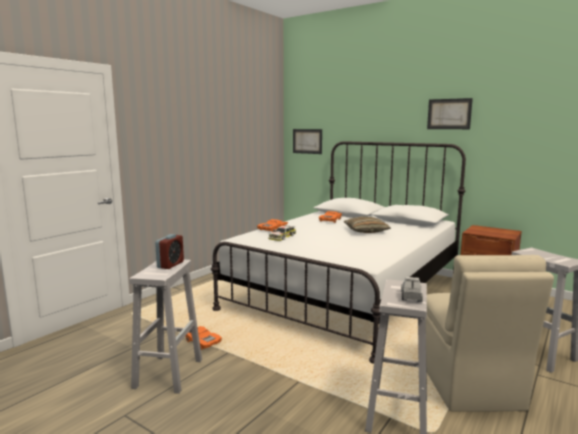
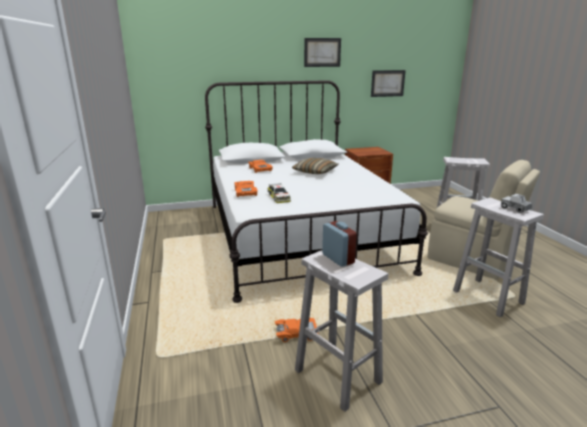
camera: 50 degrees left, 10 degrees up
(307, 141) = (167, 84): picture -> picture (387, 83)

